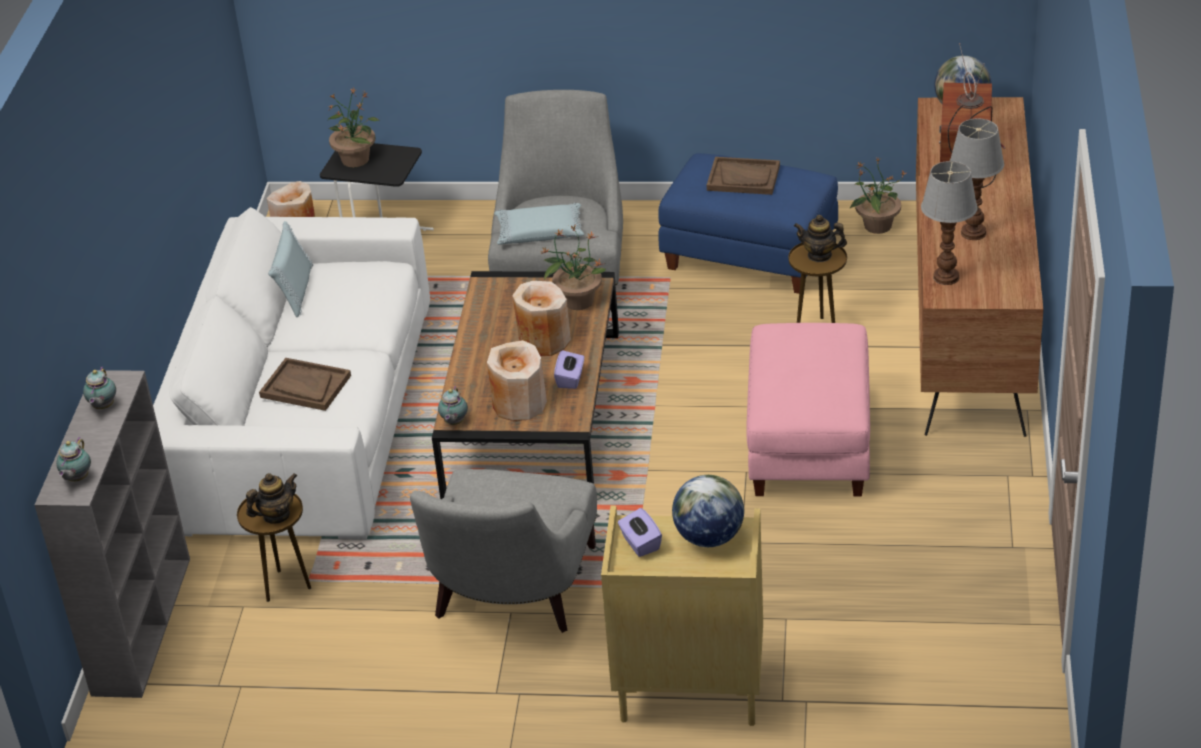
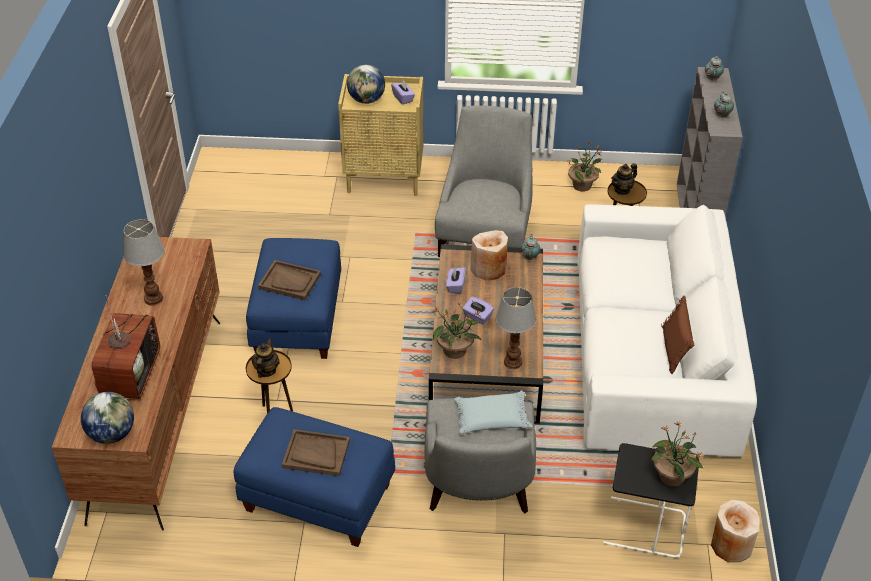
camera: 175 degrees right, 5 degrees up
(295, 291) = (674, 349): blue pillow -> brown pillow
(305, 386) = (634, 263): brown tray -> brown tray (290, 281)
(543, 341) = (477, 317): beige vase -> purple tissue box
(807, 443) = (299, 320): pink ottoman -> blue ottoman
(820, 255) = (266, 370): teapot -> teapot turned 90 degrees counterclockwise
(876, 226) = (201, 529): potted plant -> potted plant (582, 185)
(946, 276) = (186, 262): table lamp -> table lamp (512, 362)

